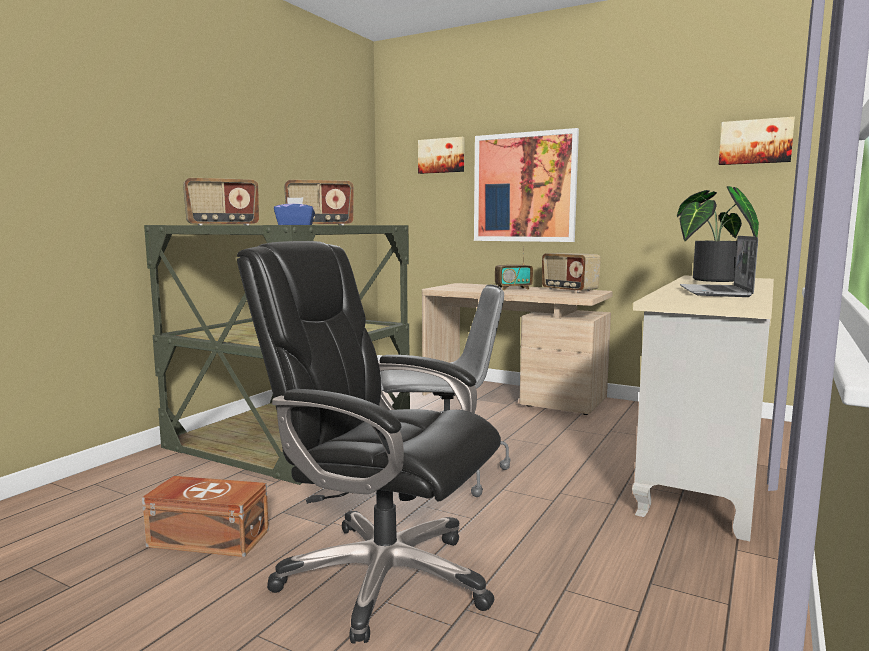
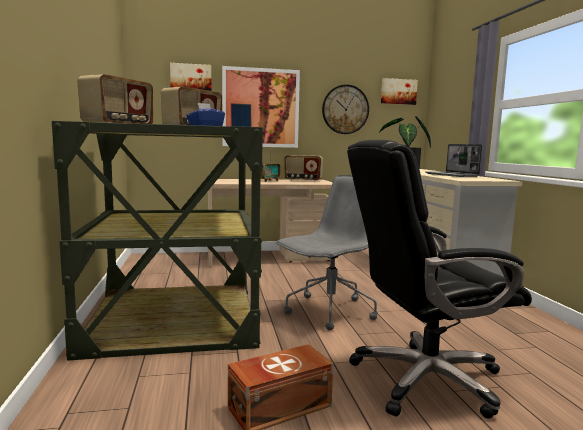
camera: 40 degrees left, 0 degrees up
(653, 180) = (345, 109): none -> wall clock

